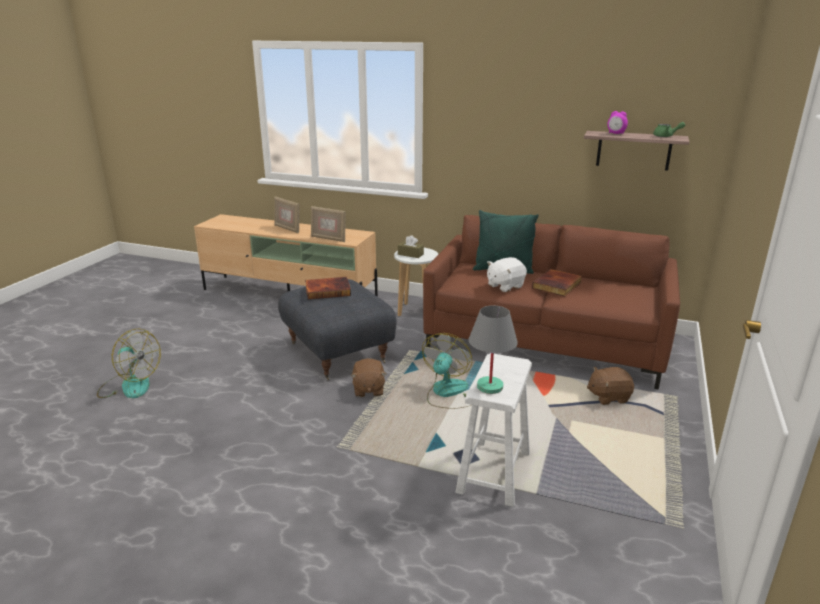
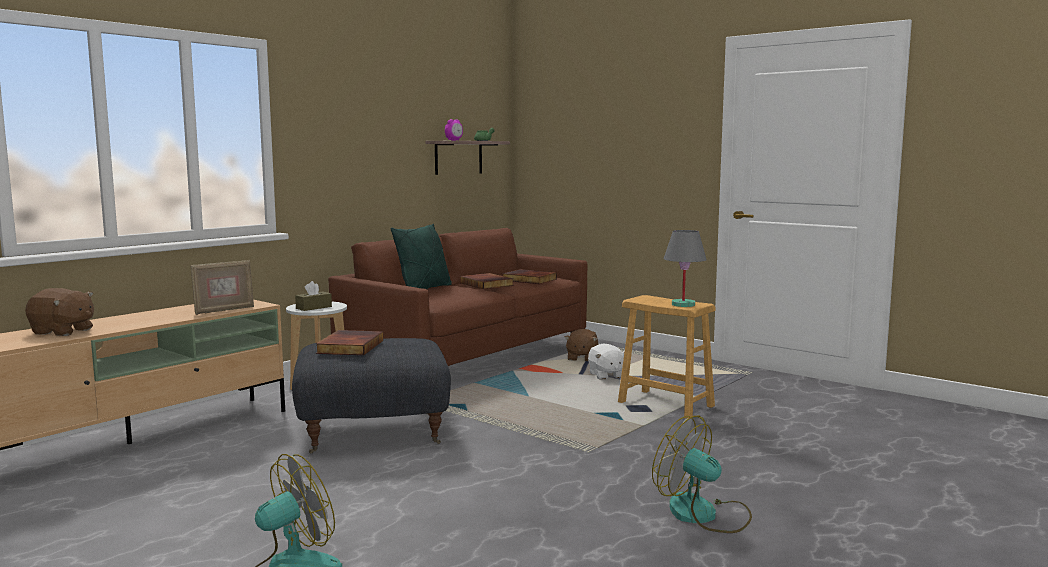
camera: 70 degrees left, 15 degrees down
(287, 229) = (127, 321): picture frame -> none
(368, 390) = (483, 428): brown plush toy -> brown plush toy (62, 332)
(447, 393) = (525, 400): fan -> fan (703, 514)
(494, 472) = (666, 404): white stool -> brown stool
(504, 286) = (465, 293): white plush toy -> white plush toy (606, 375)
(605, 297) = (528, 280): none -> book

